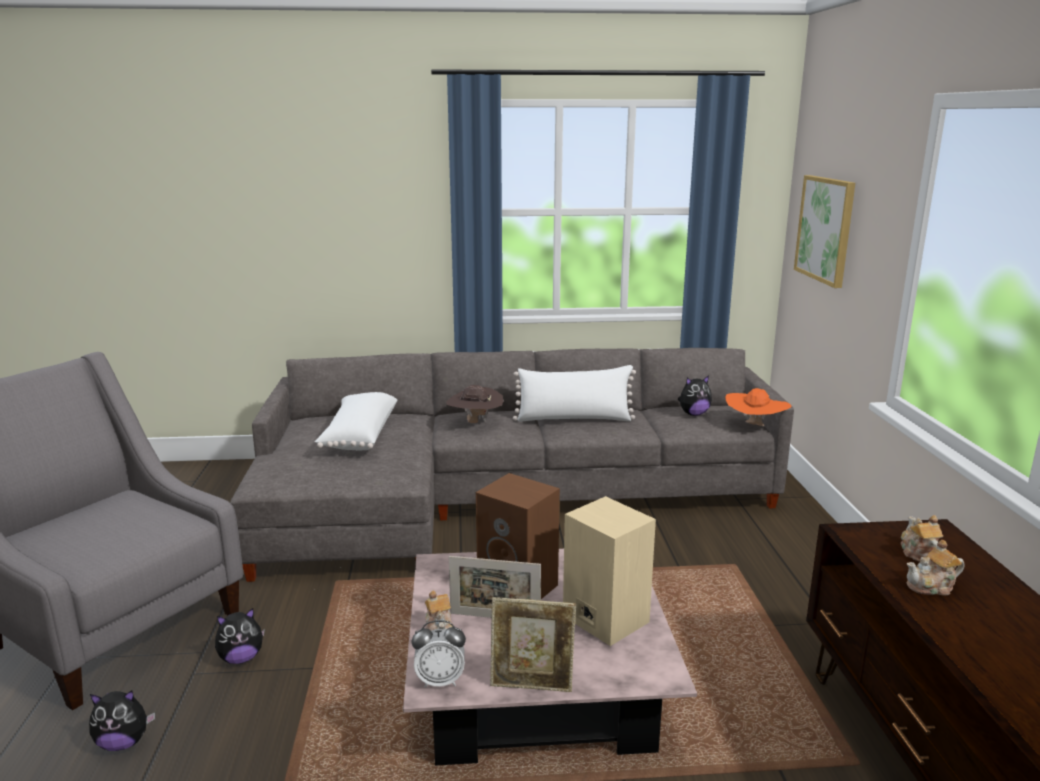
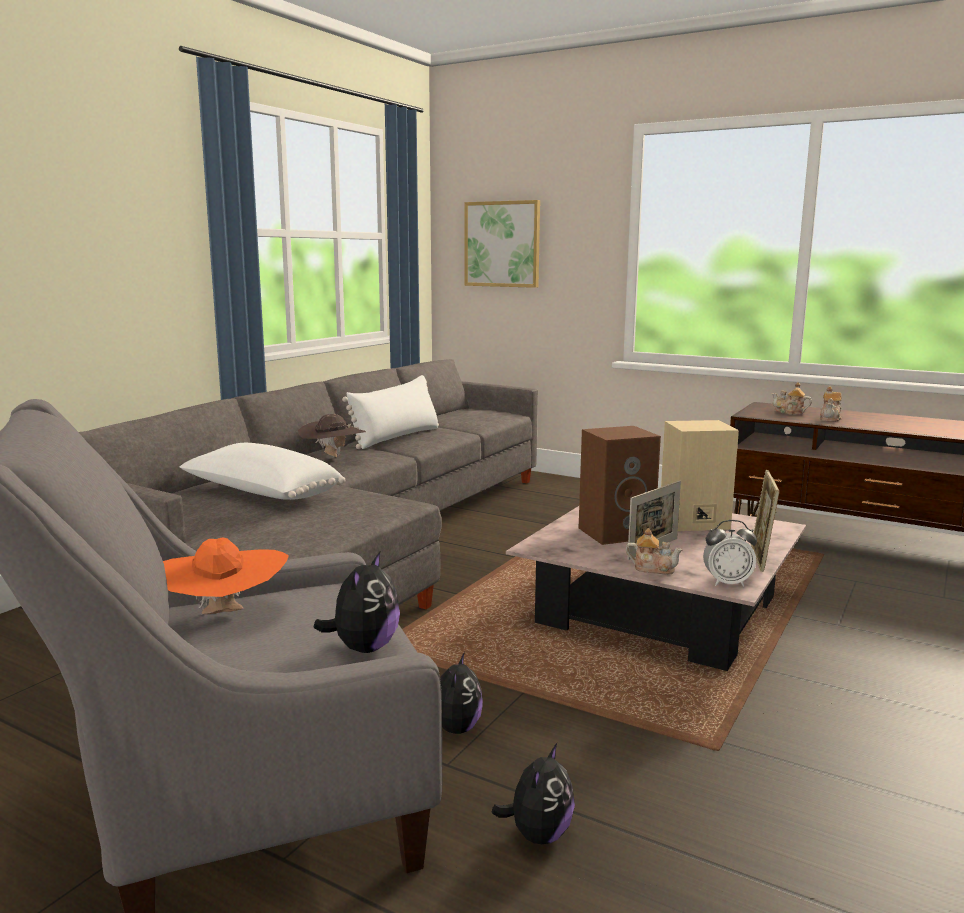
camera: 55 degrees left, 5 degrees down
(440, 681) = (727, 583): alarm clock -> alarm clock turned 60 degrees clockwise
(532, 686) = (760, 559): picture frame -> picture frame turned 150 degrees clockwise
(693, 414) = (461, 415): plush toy -> plush toy (364, 648)
(755, 426) = (513, 412): orange hat -> orange hat (222, 616)

